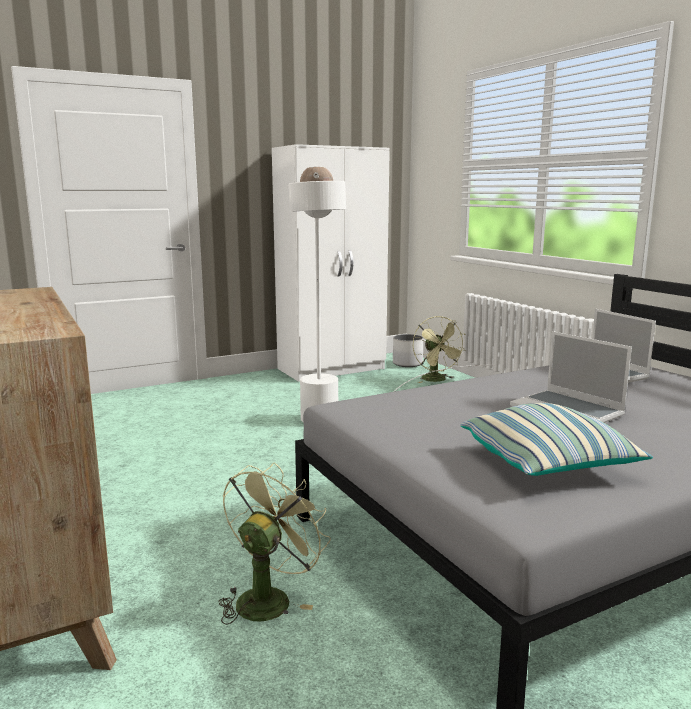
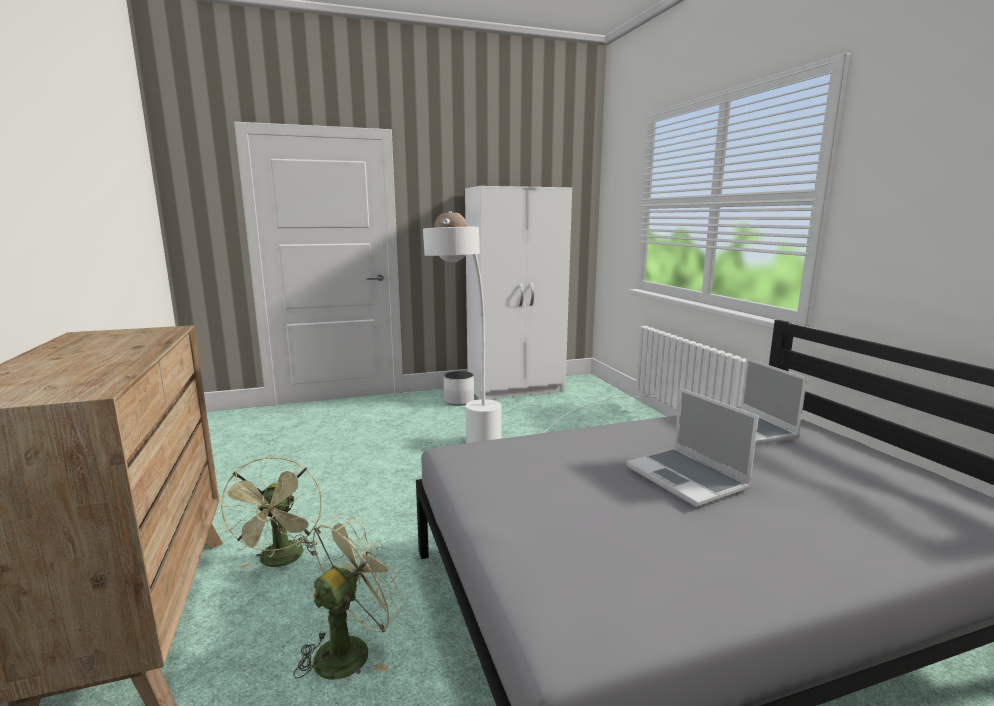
camera: 10 degrees right, 0 degrees up
(407, 363) = (588, 387): white planter -> white planter (459, 401)
(437, 380) = (610, 407): green fan -> green fan (281, 561)
(548, 464) = (634, 553): pillow -> none

